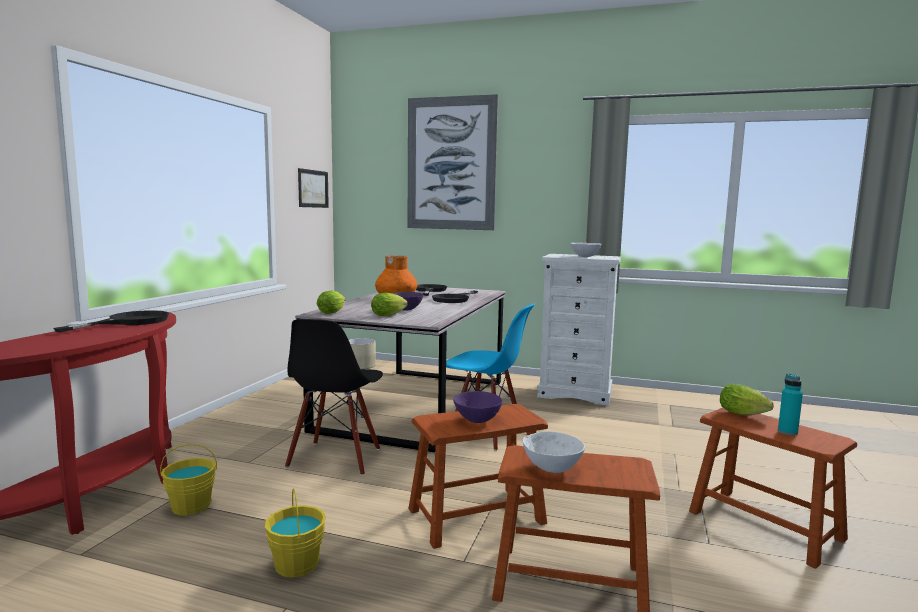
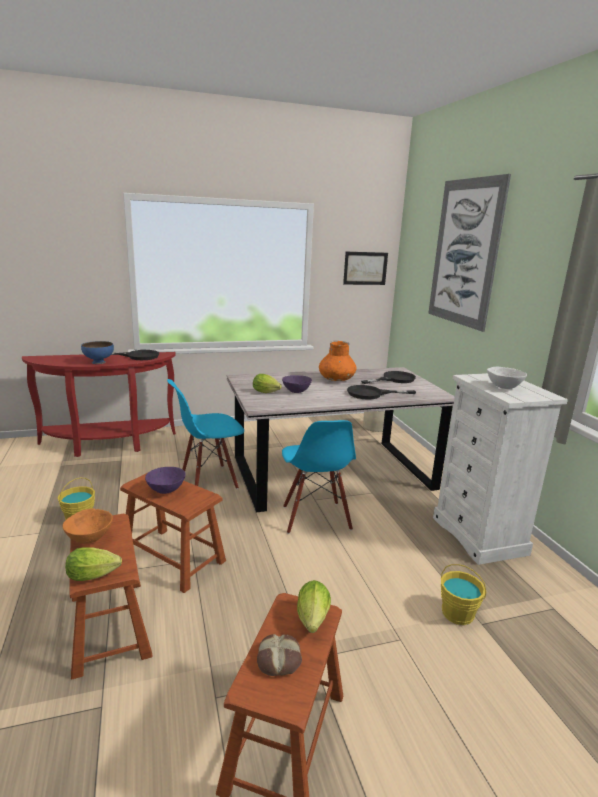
camera: 55 degrees right, 10 degrees up
(100, 336) = (99, 362): none -> blue bowl
(191, 506) = (118, 468): yellow bucket -> yellow bucket (458, 613)
(333, 312) = (250, 379): lettuce -> lettuce (96, 576)
(335, 458) = (208, 480): black chair -> blue chair
(553, 469) = (90, 539): white bowl -> orange bowl
(787, 432) = (279, 659): turquoise bottle -> bread

